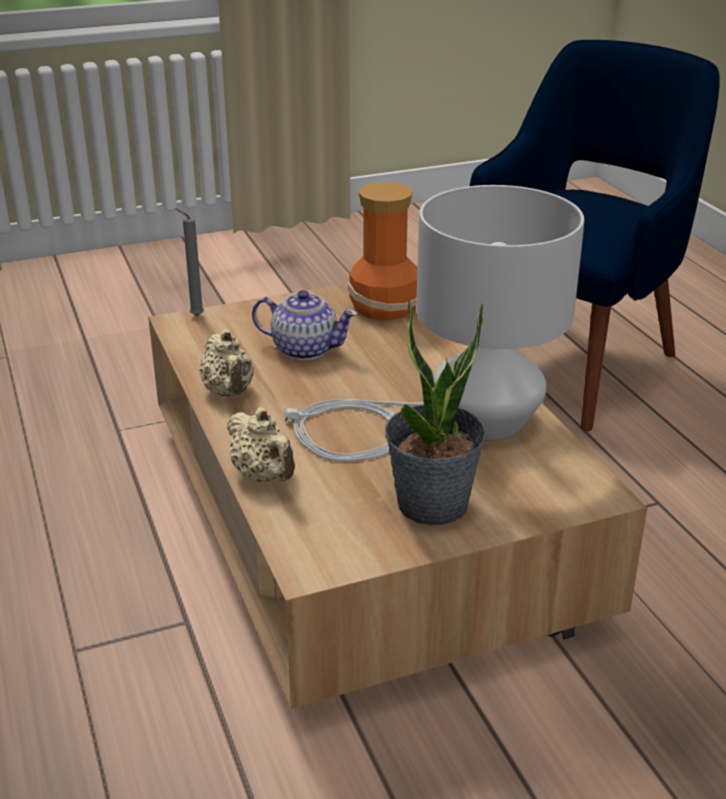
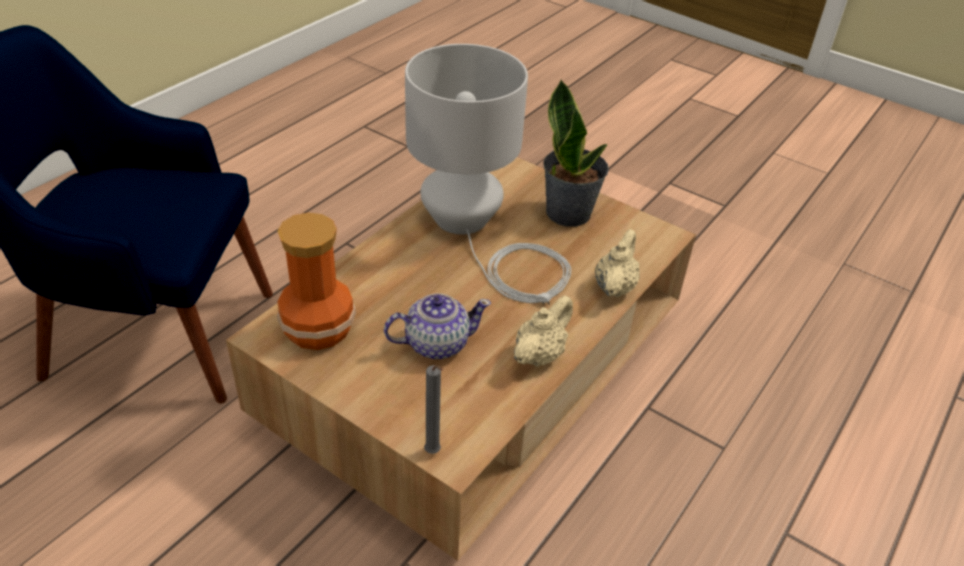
camera: 125 degrees left, 10 degrees up
(304, 349) = (436, 343): teapot -> teapot turned 90 degrees clockwise

